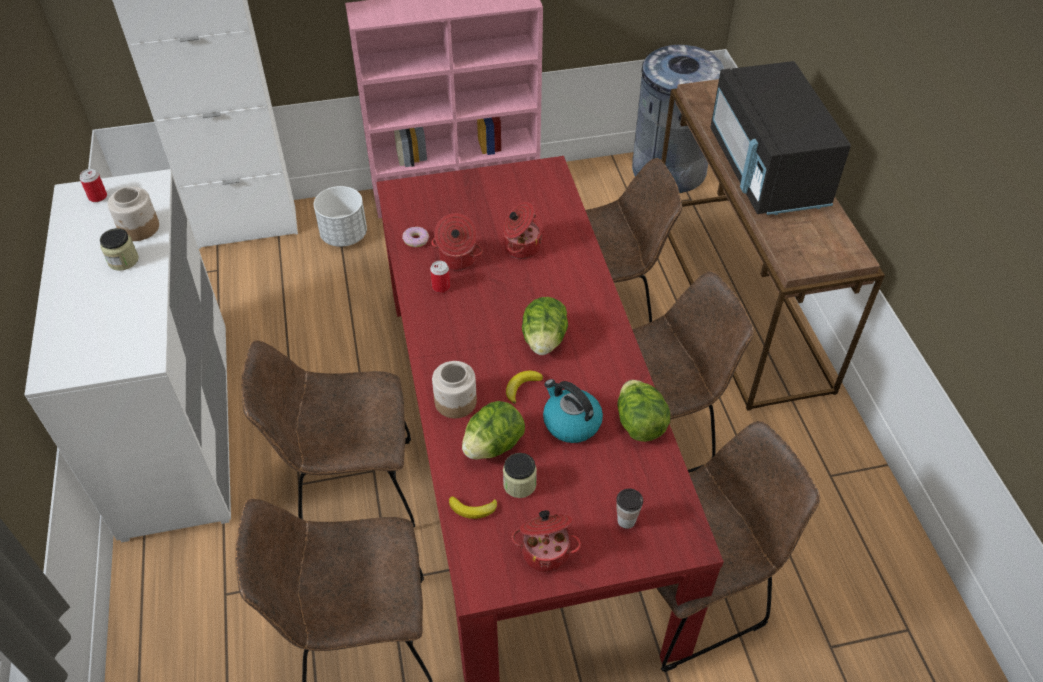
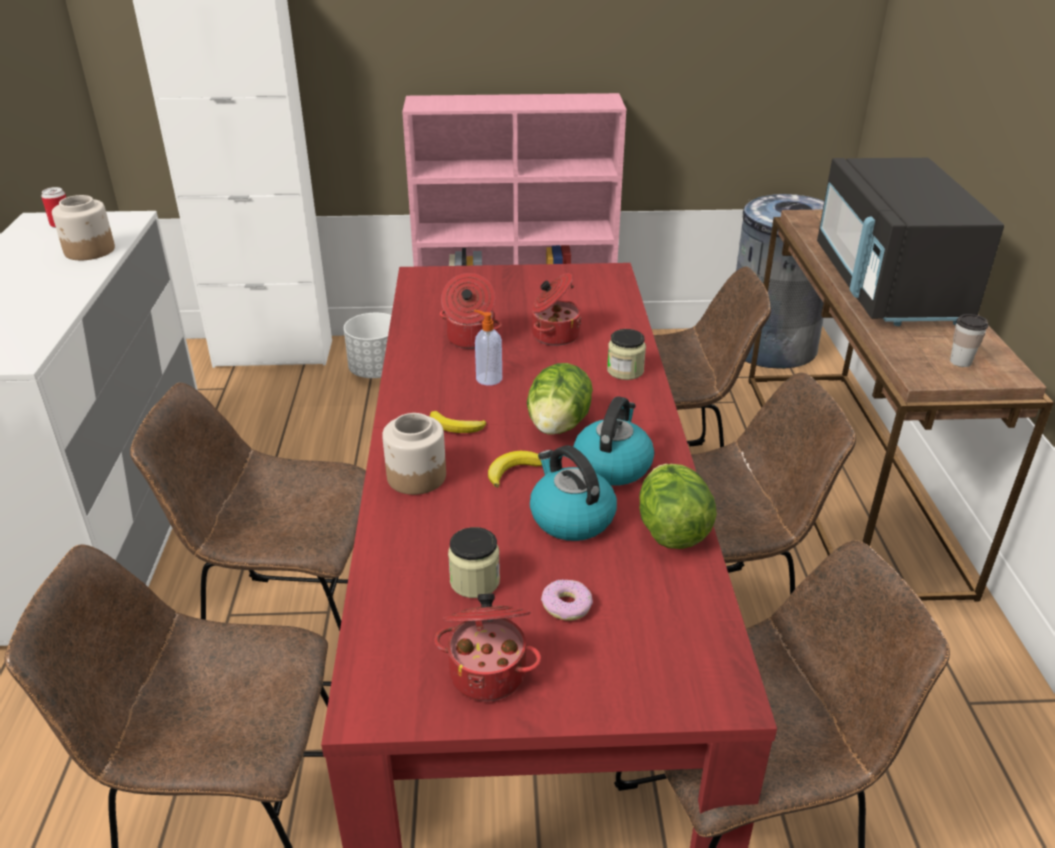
camera: 10 degrees right, 15 degrees down
(123, 260) = (53, 274): jar -> jar (625, 371)
(416, 240) = (426, 318): donut -> donut (567, 605)
(441, 287) = (440, 362): can -> none
(473, 509) = (396, 603): banana -> banana (456, 427)
(481, 299) = (488, 378): none -> soap dispenser
(493, 445) = (452, 531): lettuce -> none
(590, 372) = (612, 465): none -> kettle
(626, 520) = (626, 648): cup -> cup (960, 362)

